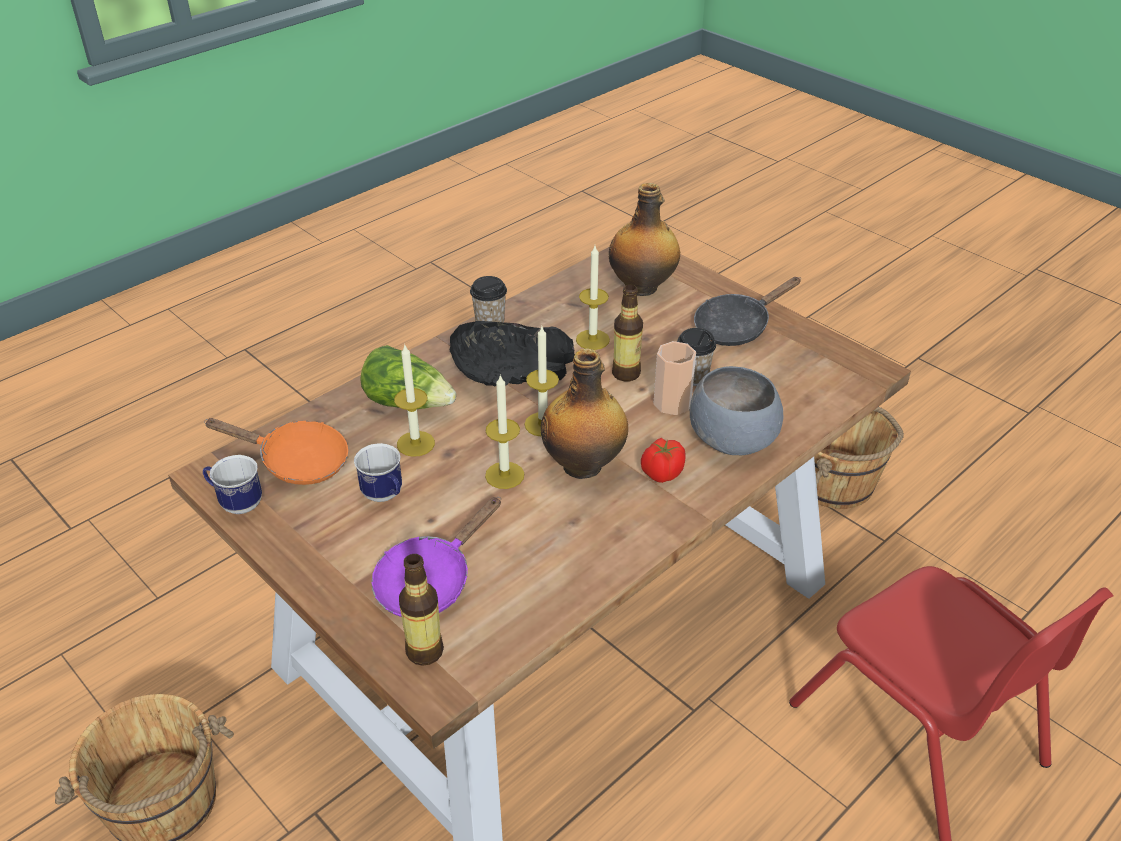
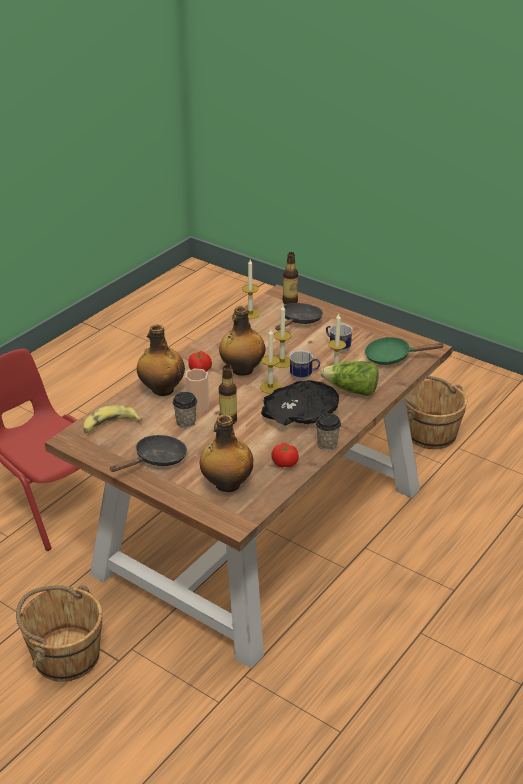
camera: 170 degrees right, 5 degrees down
(236, 503) = (407, 338): mug -> mug (304, 377)
(296, 461) = (392, 357): orange frying pan -> green frying pan
(430, 581) = (299, 321): purple frying pan -> black frying pan
(559, 304) = (284, 463): none -> tomato
(592, 339) = (254, 440): candle -> candle (250, 314)
(733, 440) = (162, 390): grey bowl -> bottle
(814, 384) = (109, 425): none -> banana

